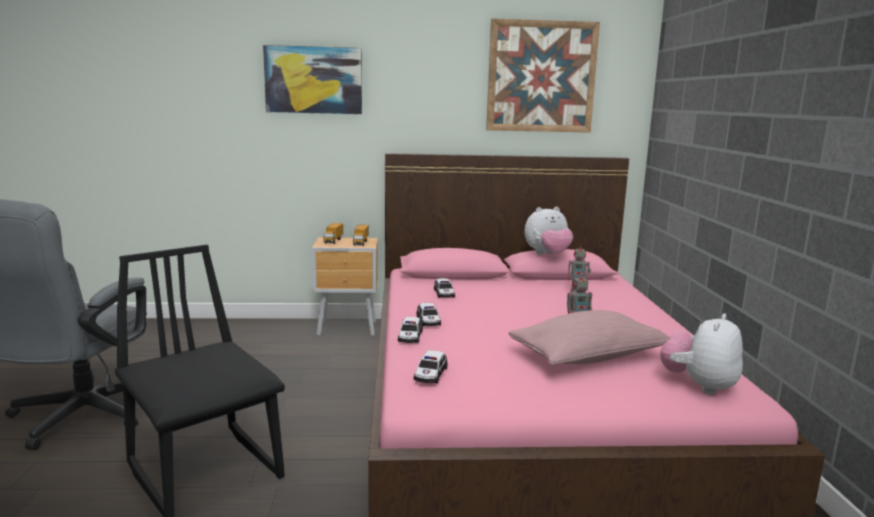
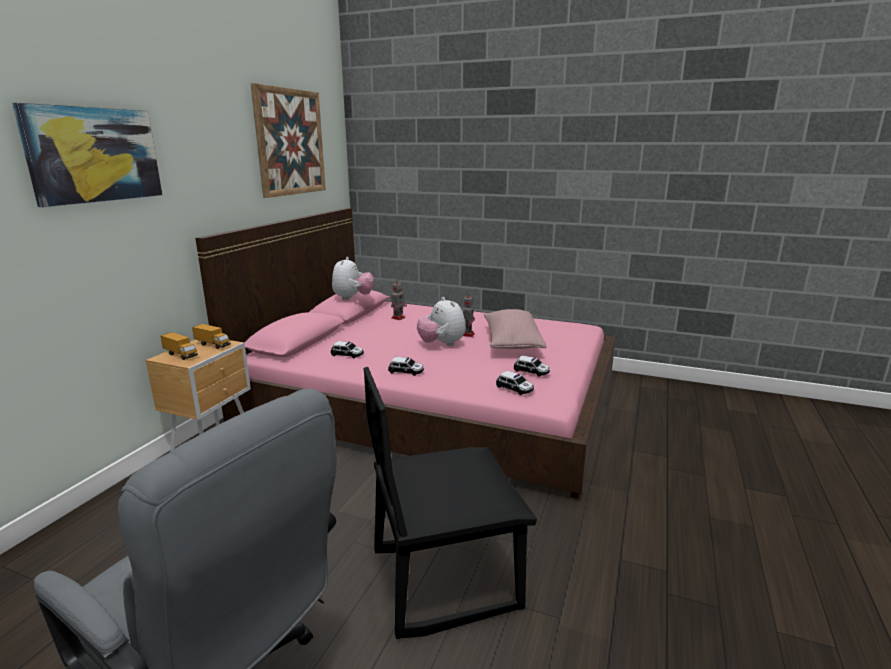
camera: 65 degrees left, 5 degrees up
(410, 337) = (433, 383): toy car -> toy car (531, 371)
(699, 386) = (564, 331): plush toy -> plush toy (441, 344)

